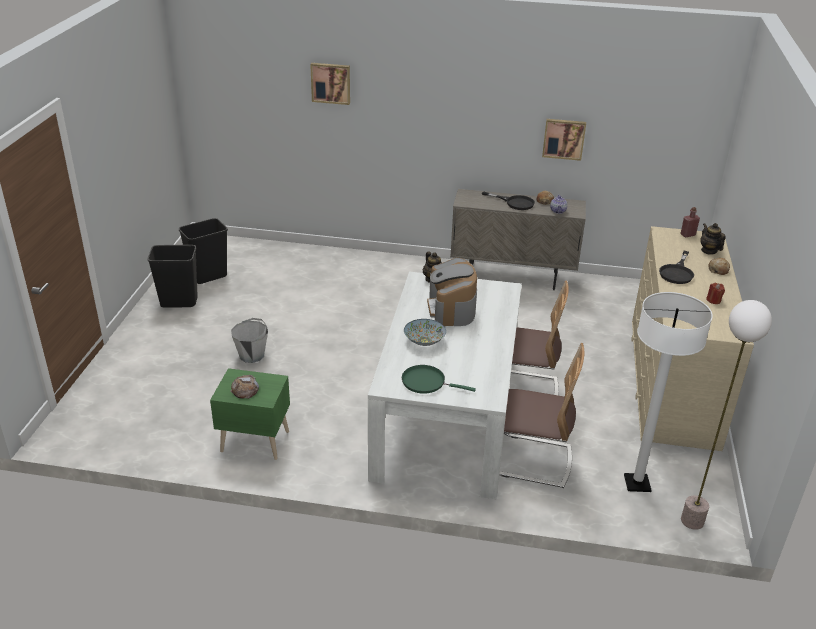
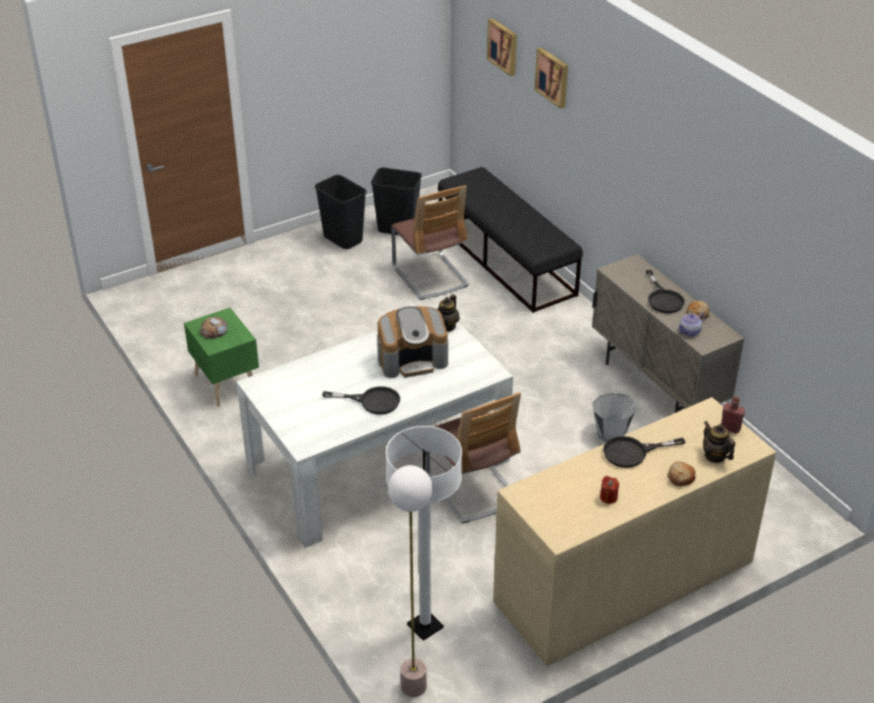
camera: 50 degrees right, 5 degrees up
(252, 355) = (324, 317): grey bucket -> grey bucket (611, 433)
(314, 258) = (506, 260): none -> black bench
(424, 341) = (344, 370): bowl -> none
(426, 382) = (287, 401): green frying pan -> none
(451, 309) = (412, 359): coffee machine -> coffee machine turned 150 degrees counterclockwise
(477, 347) = (372, 401): none -> black frying pan
(531, 460) = (379, 544): chair -> chair (430, 276)
(564, 138) = (732, 248): picture -> picture (503, 46)
(709, 251) = (715, 456): teapot -> teapot turned 60 degrees counterclockwise

